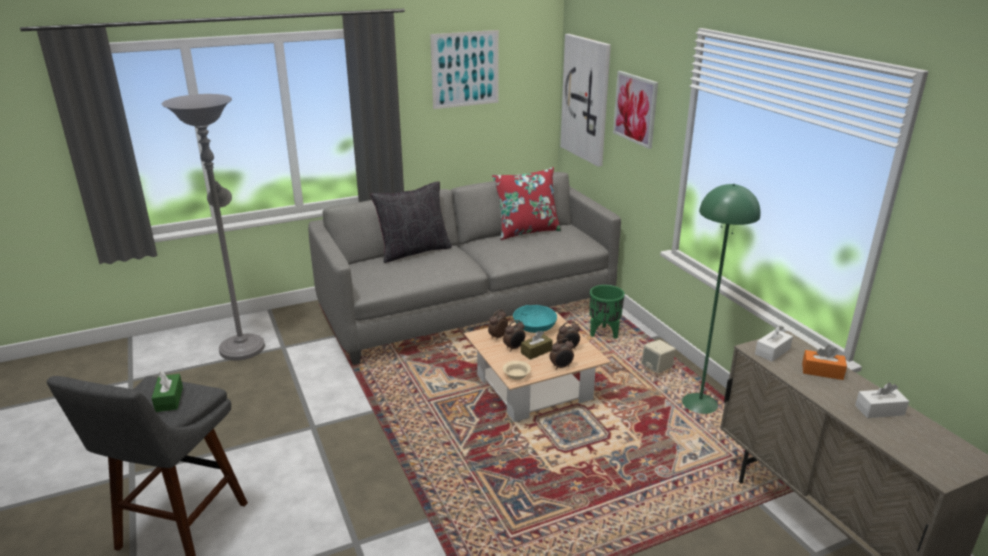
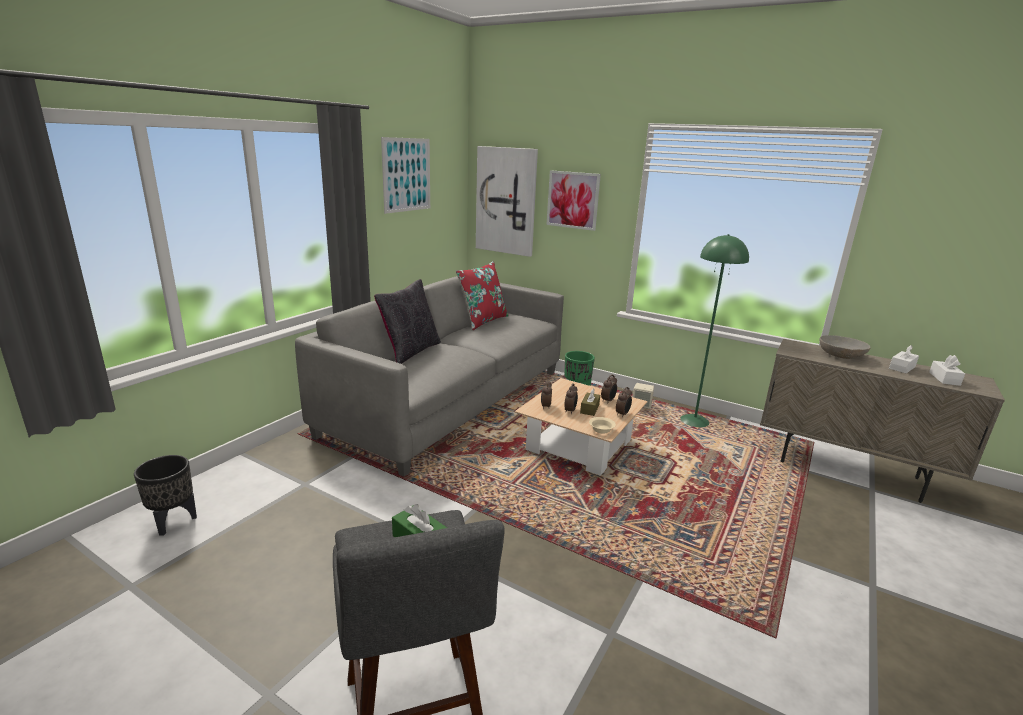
camera: 35 degrees left, 5 degrees down
(186, 347) = (173, 522): none -> black planter
(242, 345) = (251, 497): grey floor lamp -> none
(534, 327) = (562, 392): turquoise bowl -> none
(772, 351) = (799, 351): white tissue box -> white tissue box (944, 379)
(822, 371) = (841, 355): orange tissue box -> grey bowl

